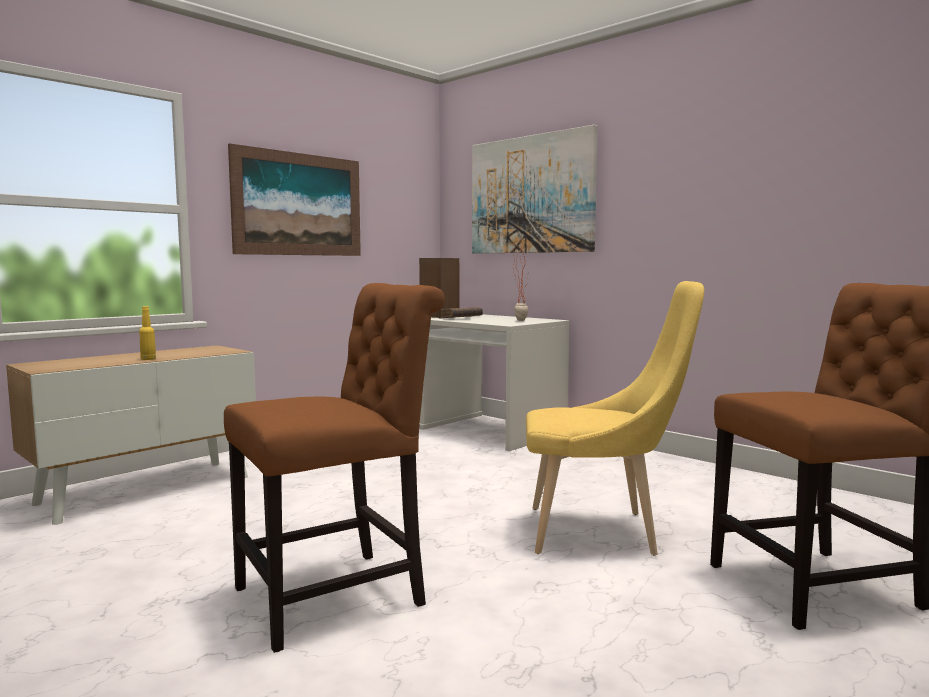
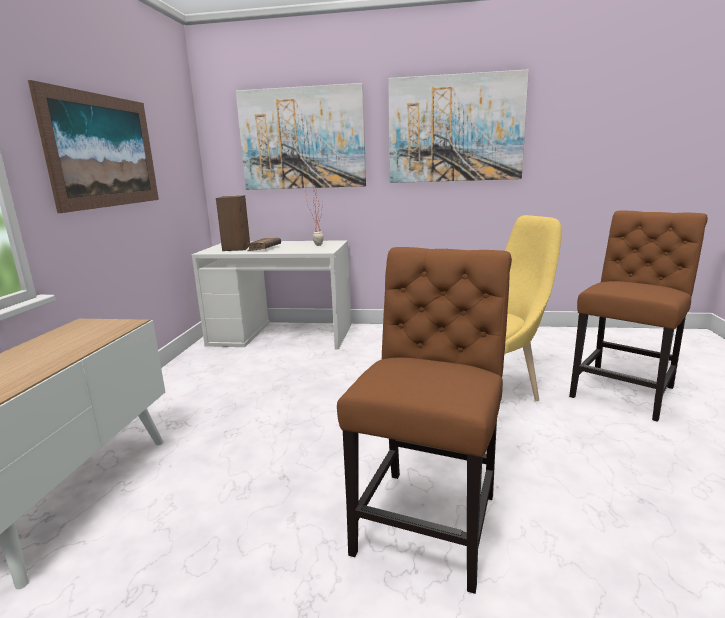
camera: 35 degrees left, 10 degrees up
(148, 359) = (61, 358): yellow bottle -> none
(707, 174) = (455, 129): none -> picture

